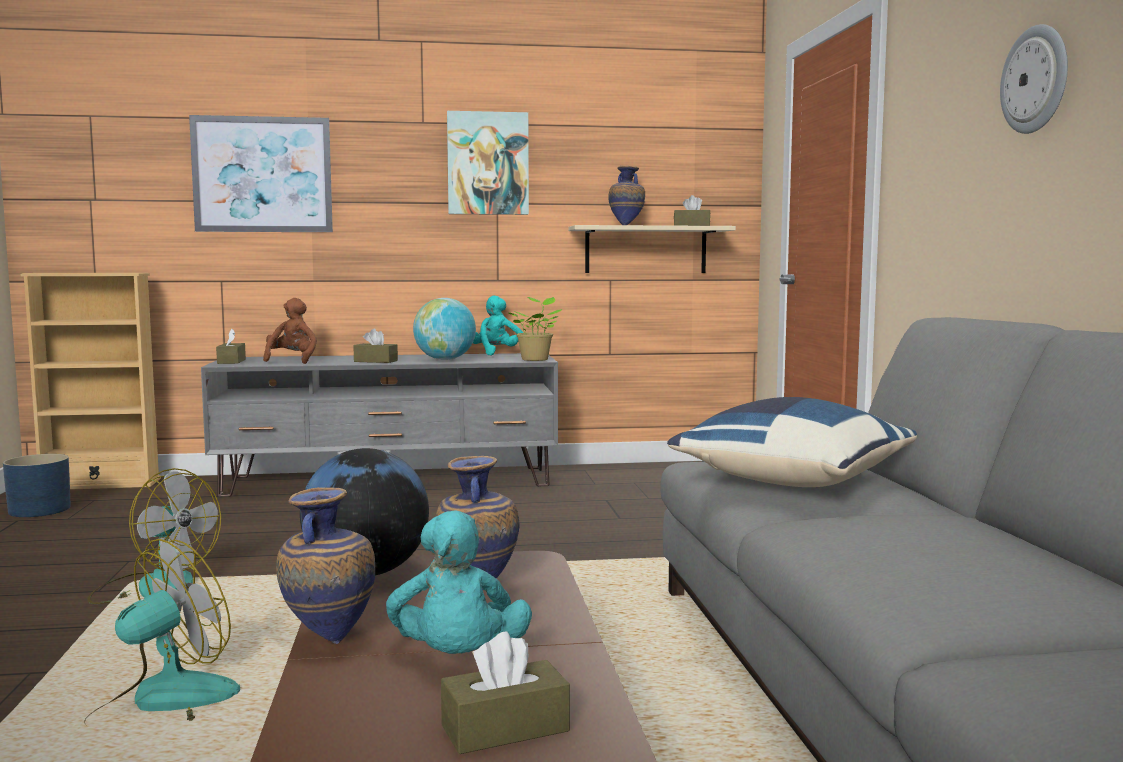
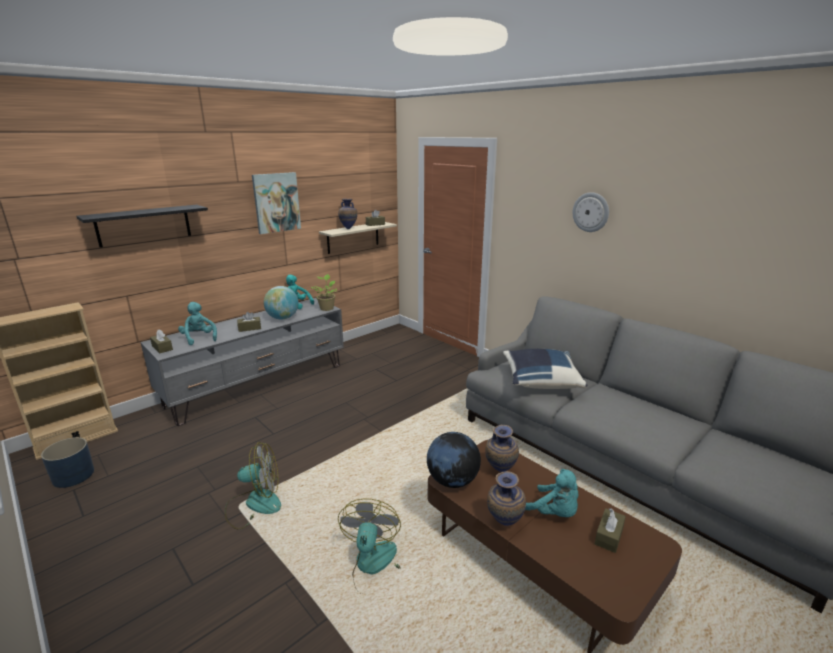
camera: 35 degrees left, 15 degrees up
(262, 175) = (144, 225): picture -> black shelf
(292, 360) = (199, 338): brown plush toy -> turquoise plush toy

